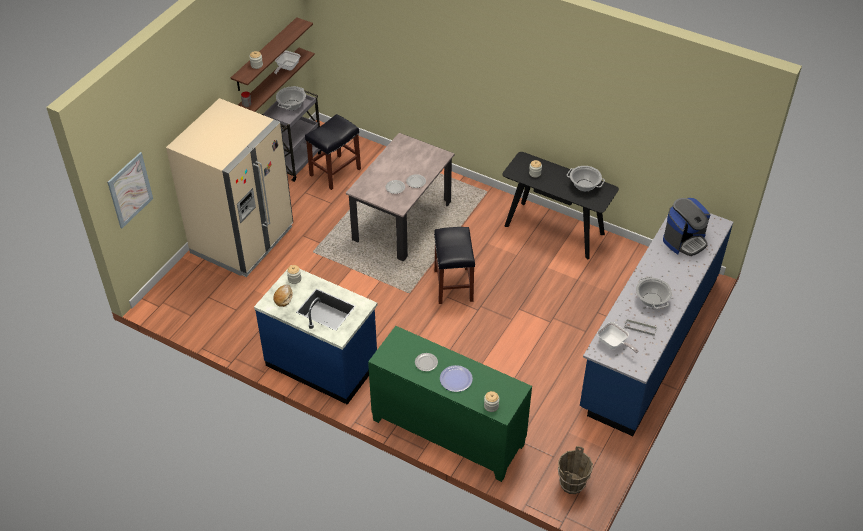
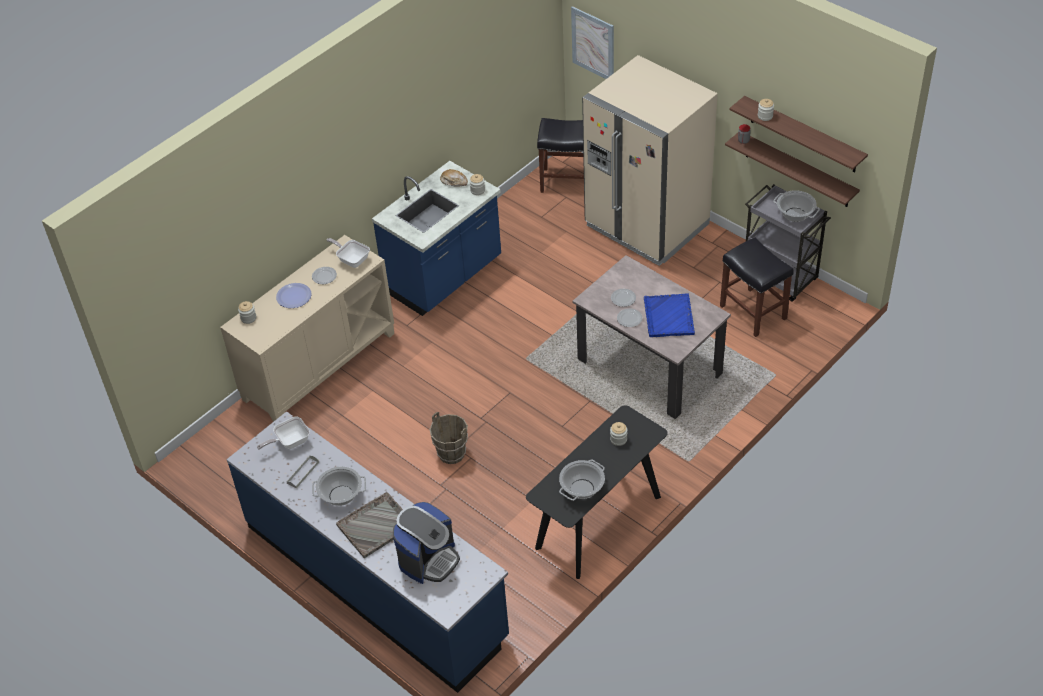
camera: 105 degrees right, 0 degrees up
(287, 68) = (814, 177): frying pan -> frying pan (352, 259)
(409, 162) = (668, 317): none -> blue tray
(447, 432) = (319, 366): green cabinet -> beige cabinet
(453, 285) = (527, 400): black stool -> black stool (567, 181)
(572, 484) = (213, 458): brown bucket -> brown bucket (451, 454)
(669, 274) = (376, 525): none -> grey tray
(684, 240) = (428, 559): coffee machine -> coffee machine turned 120 degrees counterclockwise

